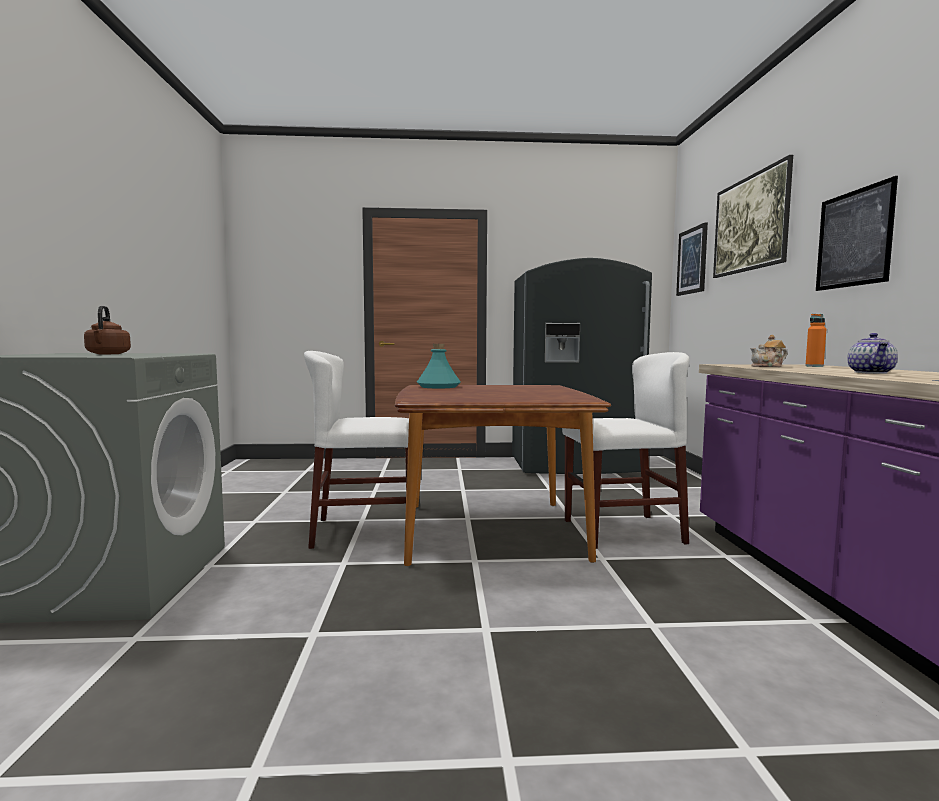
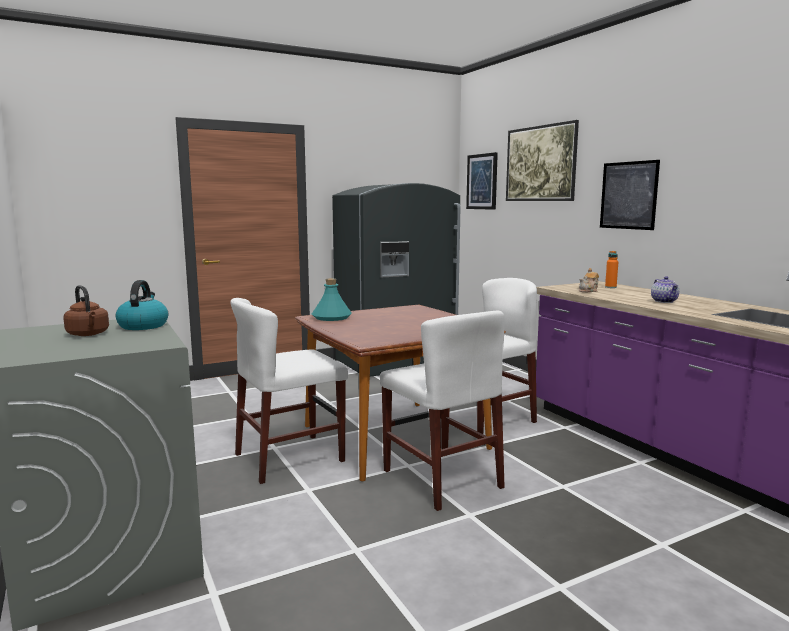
camera: 25 degrees left, 5 degrees up
(169, 354) = (143, 325): none -> kettle
(497, 582) = (441, 479): none -> white chair

